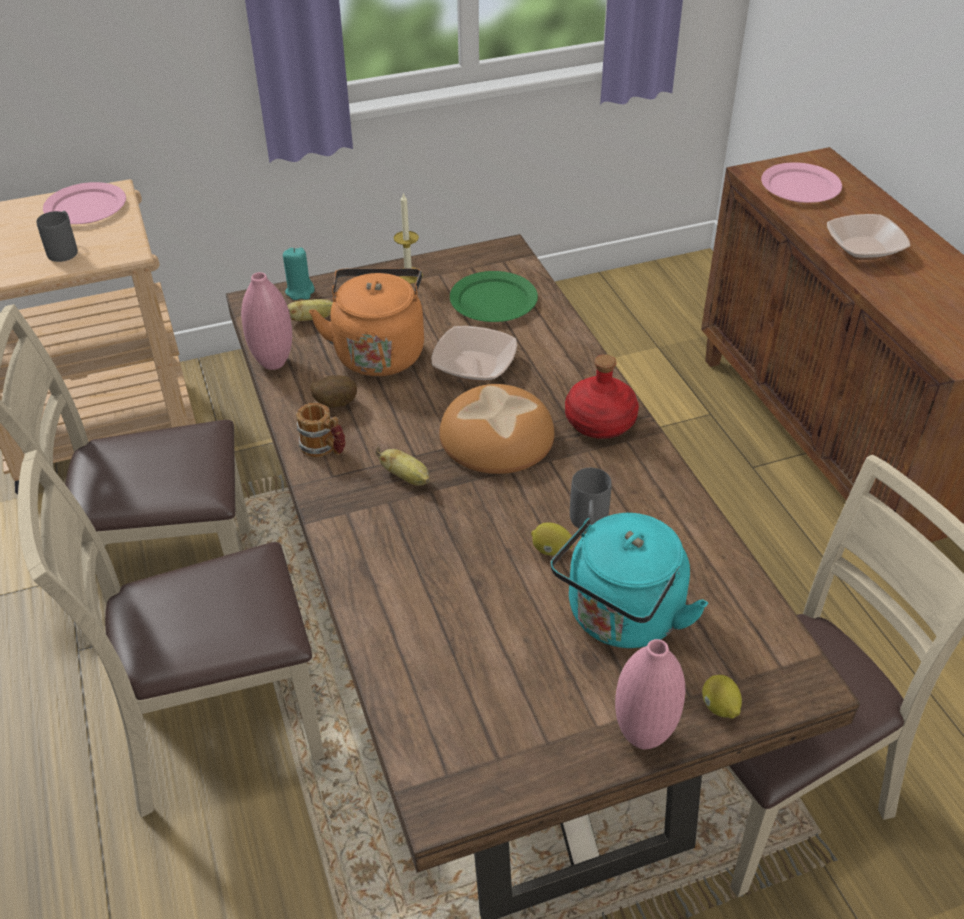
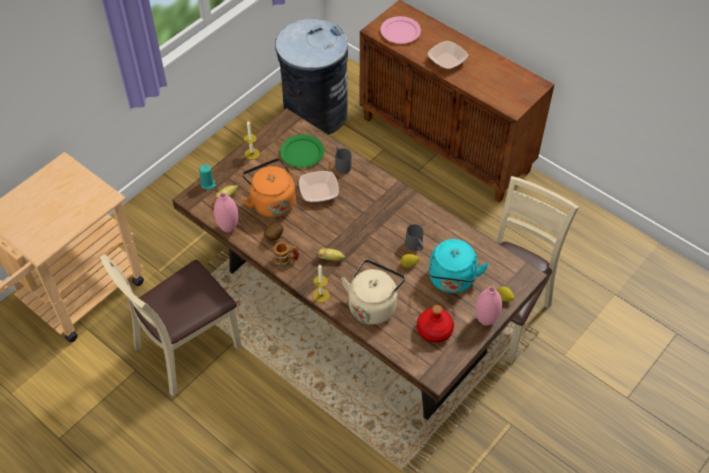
camera: 30 degrees left, 10 degrees up
(65, 250) = (74, 209): grey mug -> grey mug (341, 165)
(85, 207) = (58, 179): pink plate -> none
(218, 726) = (265, 401): beige chair -> none
(335, 532) = (321, 295): none -> candle
(420, 593) = (373, 305): none -> beige kettle
(495, 437) = (352, 223): bread -> none
(600, 421) = (389, 197): red bottle -> red bottle (434, 329)
(627, 328) = (315, 114): none -> grey trash can

